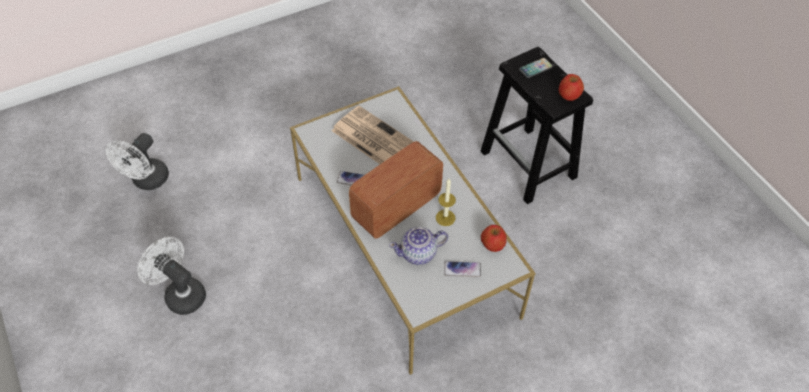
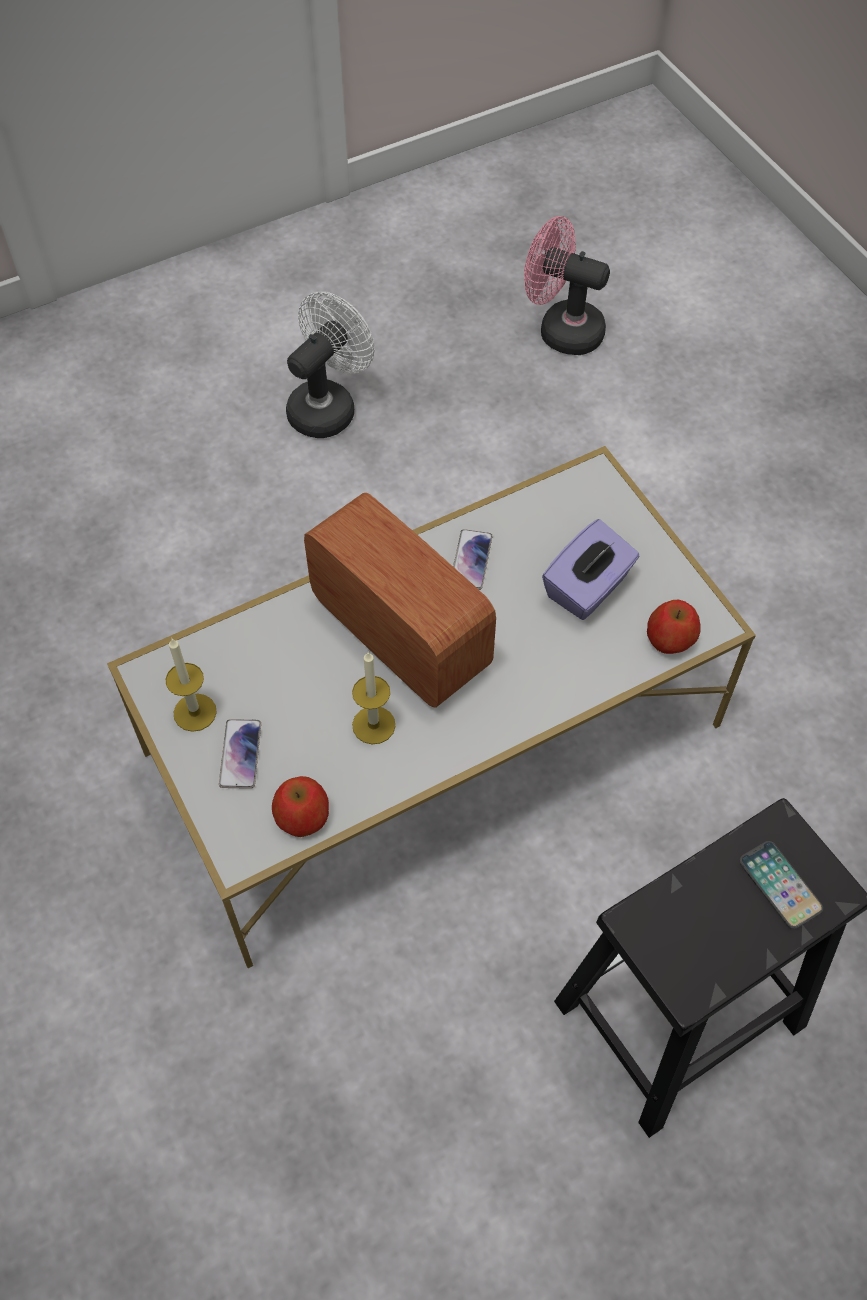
camera: 90 degrees right, 5 degrees up
(147, 181) = (561, 330): white fan -> pink fan
(372, 138) = (588, 588): newspaper -> purple tissue box
(419, 253) = (284, 675): teapot -> none
(440, 290) = (195, 712): none -> candle
(569, 94) = (691, 964): apple -> apple (670, 638)

